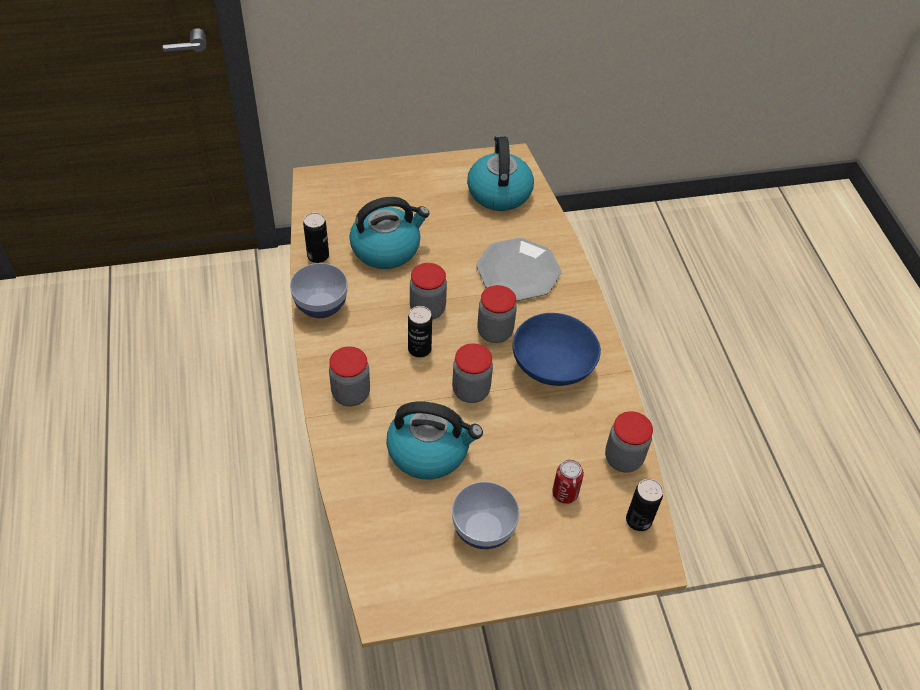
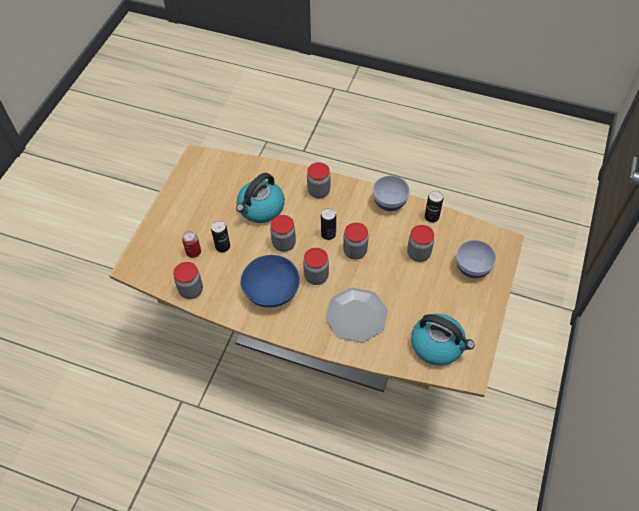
camera: 125 degrees right, 5 degrees up
(387, 248) = (418, 254): kettle -> jar
(483, 530) = (202, 208): bowl -> bowl (472, 268)
(638, 520) = (154, 275): can -> can (222, 246)

